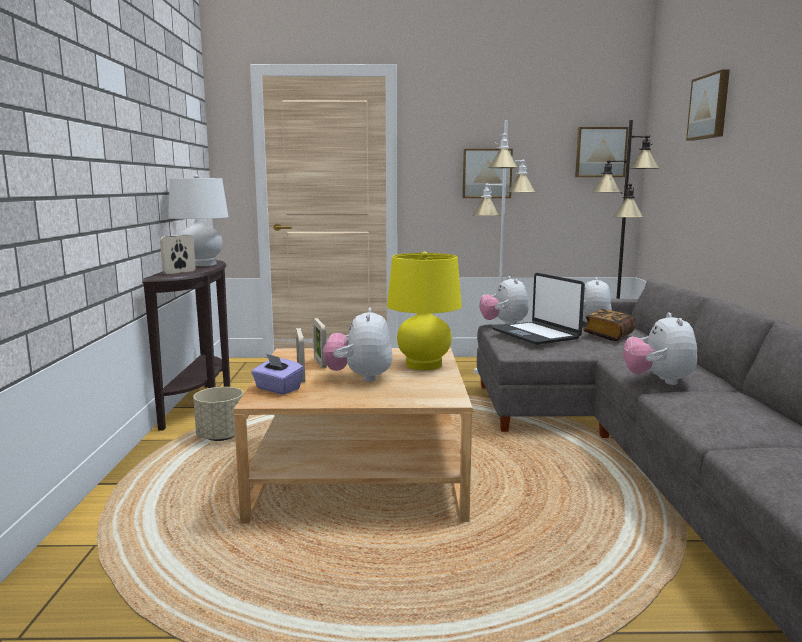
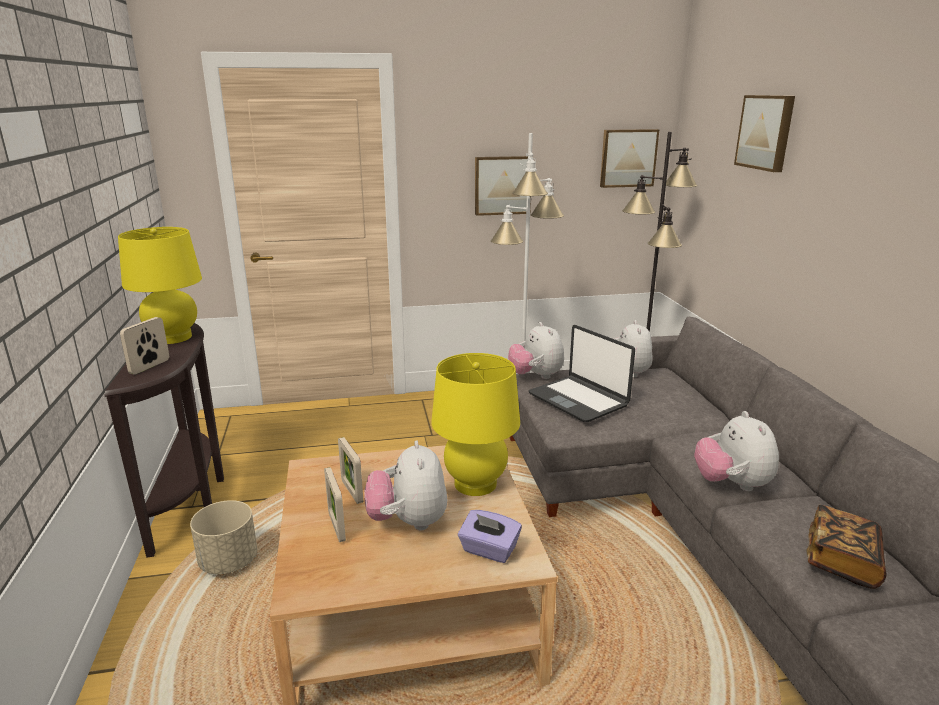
camera: 10 degrees left, 10 degrees up
(201, 264) = (173, 337): white table lamp -> yellow table lamp
(277, 389) = (315, 561): purple tissue box -> purple tissue box (489, 550)
(608, 335) = (655, 396): book -> book (842, 560)

